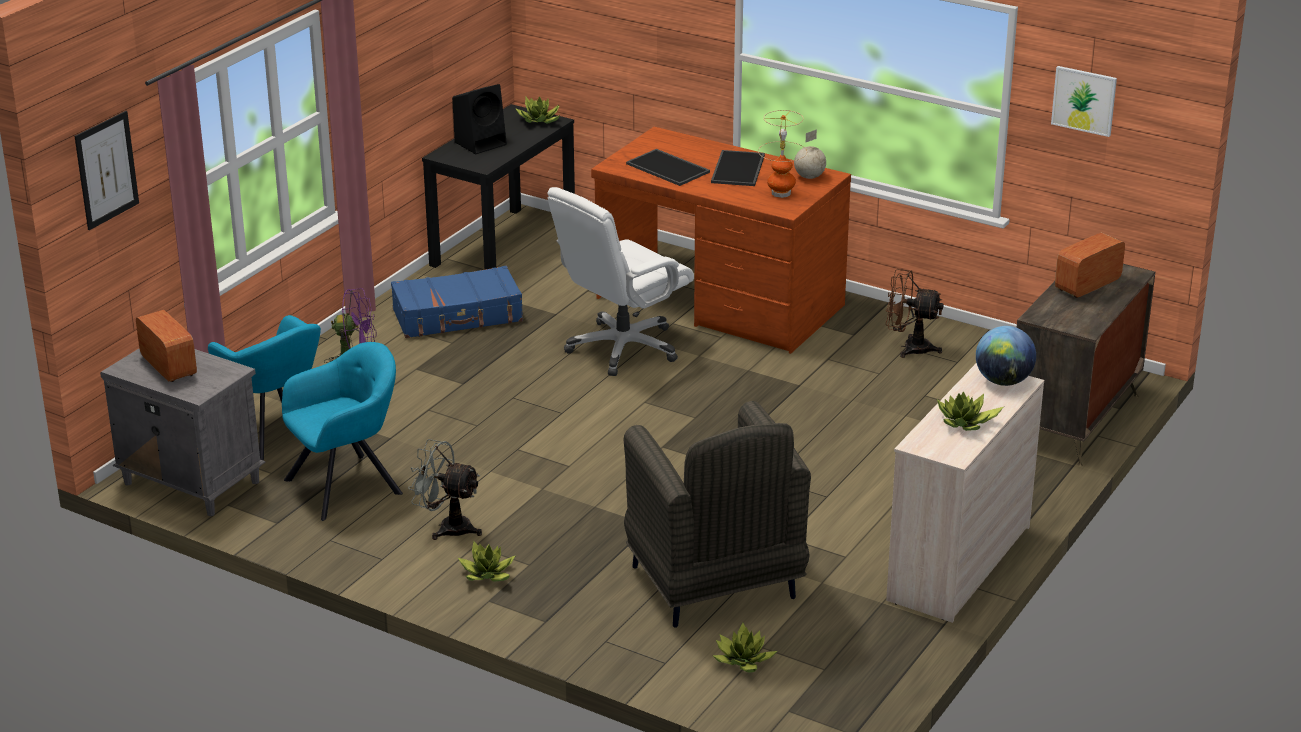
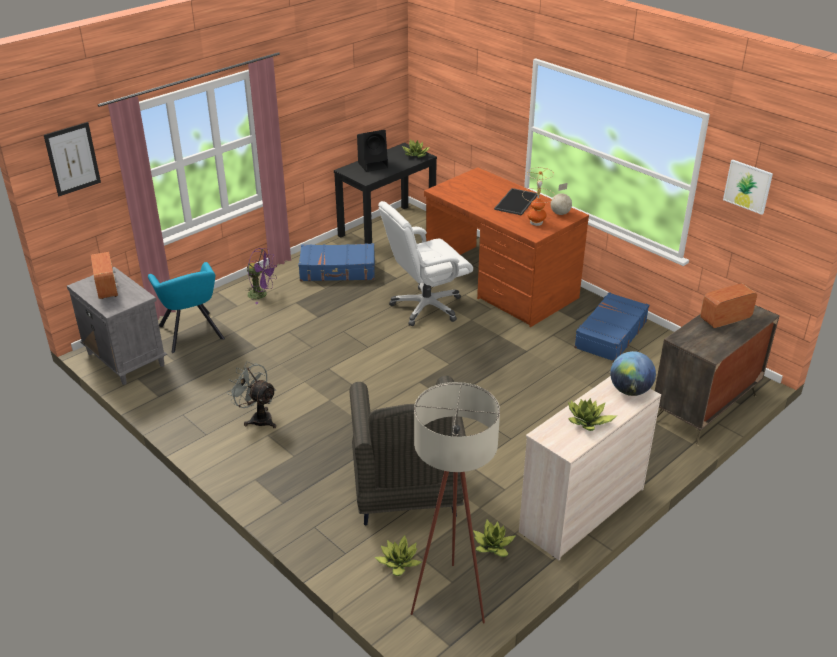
camera: 15 degrees right, 5 degrees up
(347, 485) = (214, 376): turquoise armchair -> none
(487, 574) = (264, 458): potted plant -> potted plant (493, 546)
(669, 168) = (472, 196): tray -> none
(828, 680) = (450, 592): none -> beige floor lamp
(909, 348) = (610, 335): brown fan -> blue suitcase

